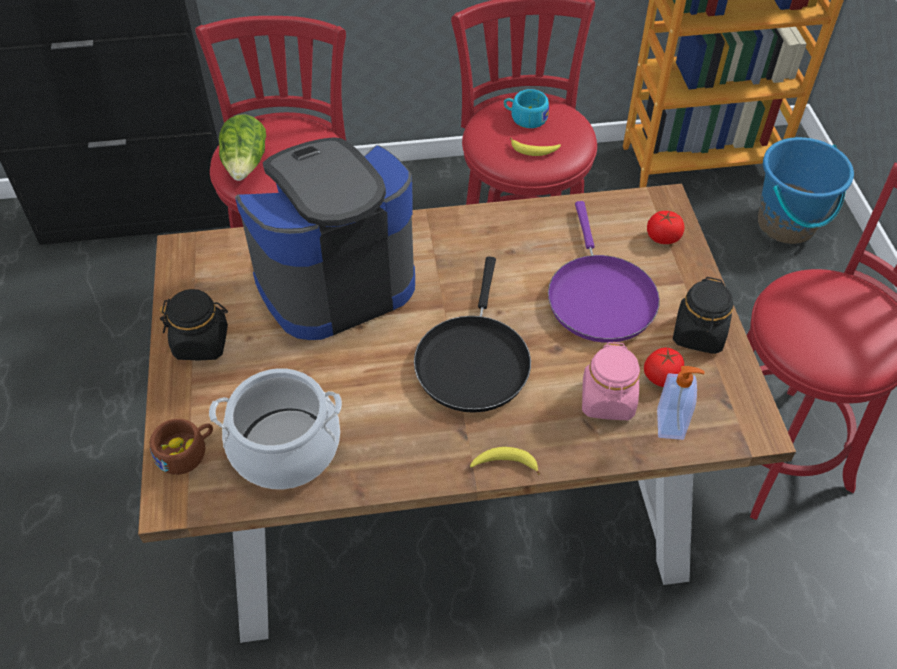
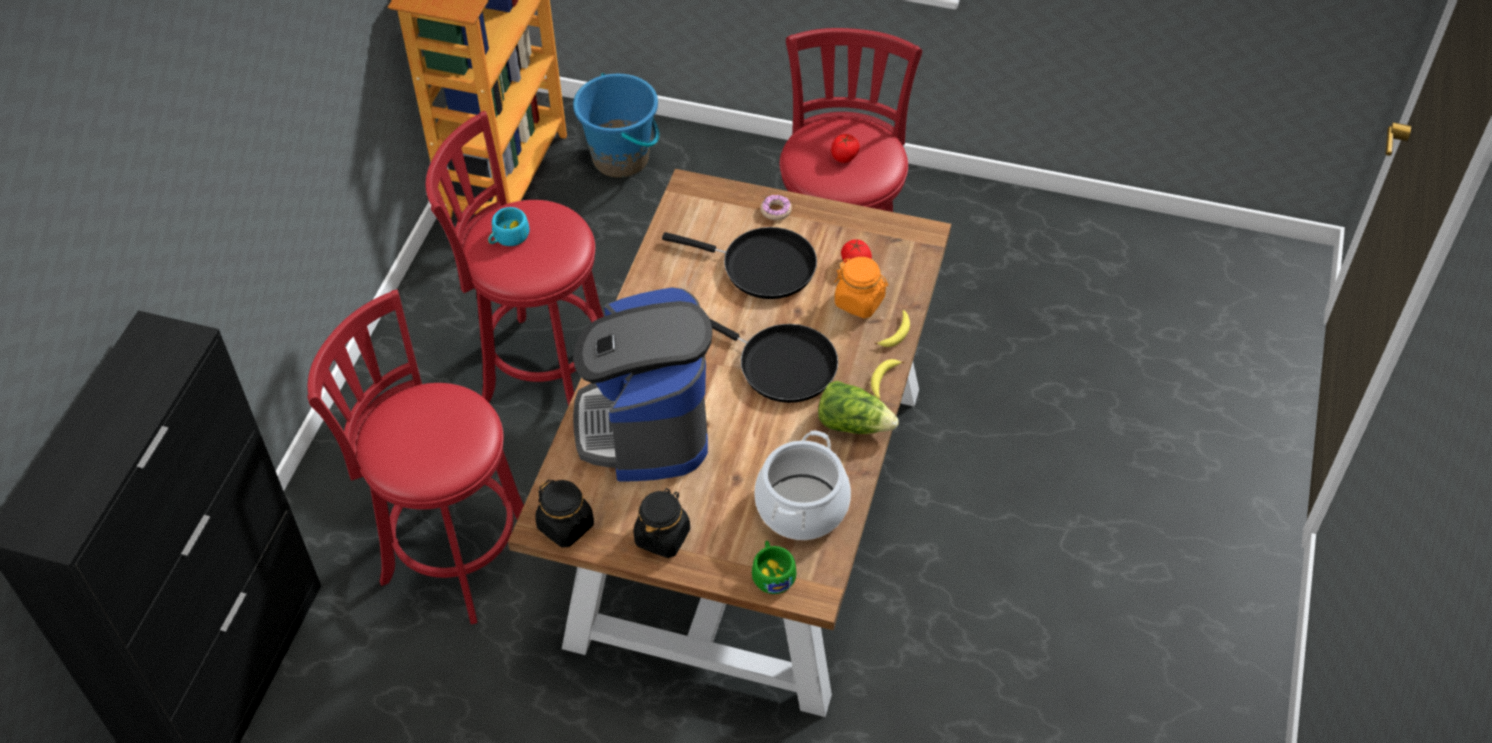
camera: 65 degrees left, 0 degrees up
(187, 452) = (772, 573): brown cup -> green cup
(246, 164) = (428, 461): lettuce -> lettuce (853, 423)
(534, 151) = (555, 248): banana -> banana (896, 333)
(599, 296) = (762, 266): purple frying pan -> black frying pan
(607, 400) = (860, 302): pink jar -> orange jar
(663, 238) = (726, 205): tomato -> tomato (844, 157)
(671, 424) = (898, 276): soap dispenser -> none
(686, 280) = (776, 210): none -> donut
(698, 334) = (829, 227): black jar -> black jar (566, 526)

